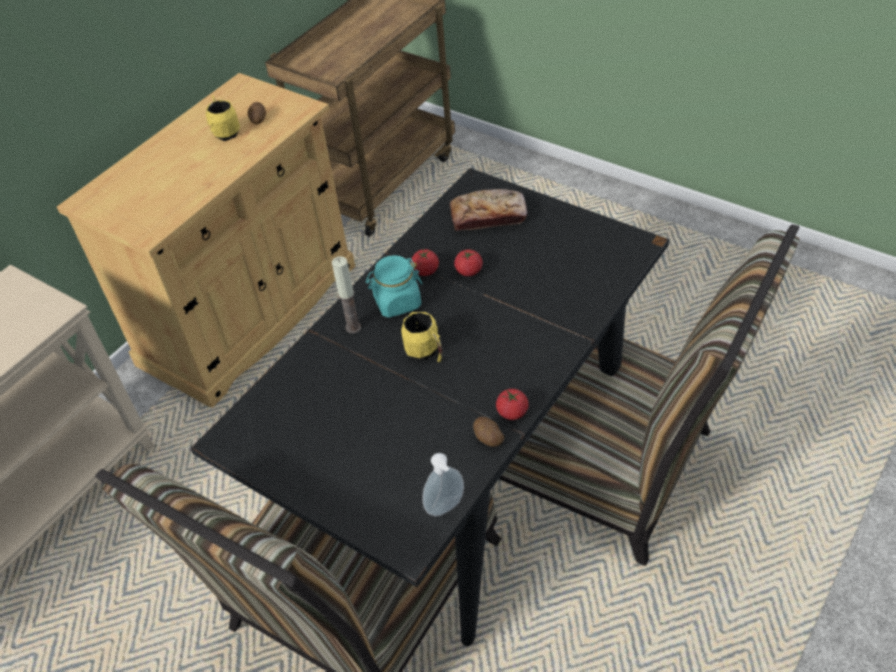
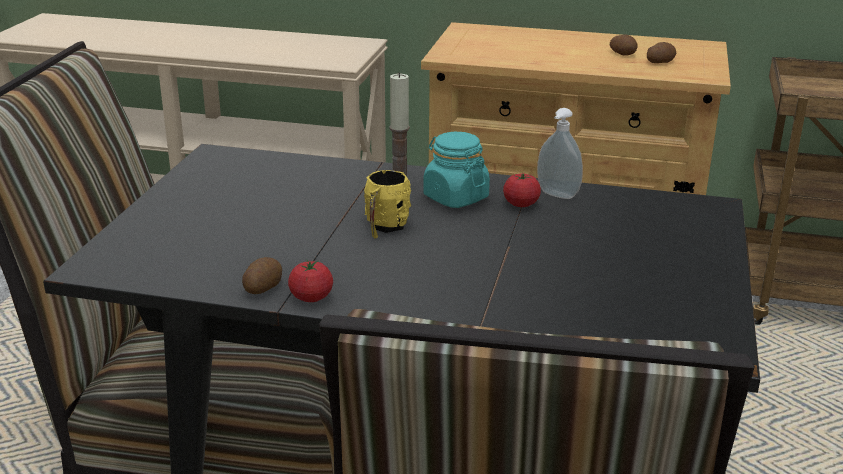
camera: 65 degrees right, 20 degrees down
(225, 131) = (623, 54): yellow mug -> potato
(446, 508) = (147, 280): soap dispenser -> soap dispenser (556, 195)
(469, 271) = (542, 229): tomato -> none
(488, 216) = (658, 225): bread -> none

